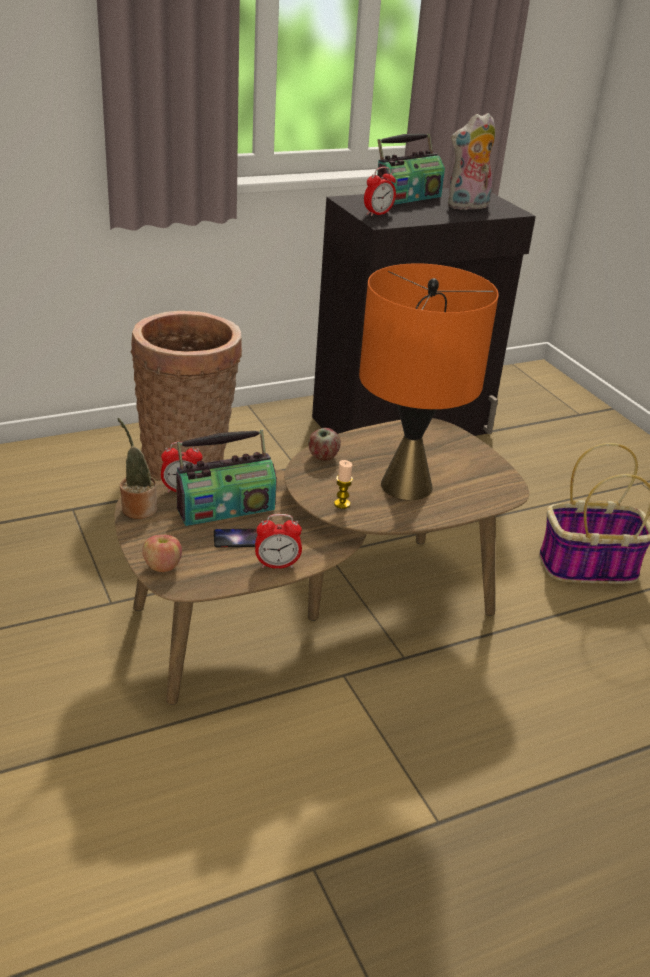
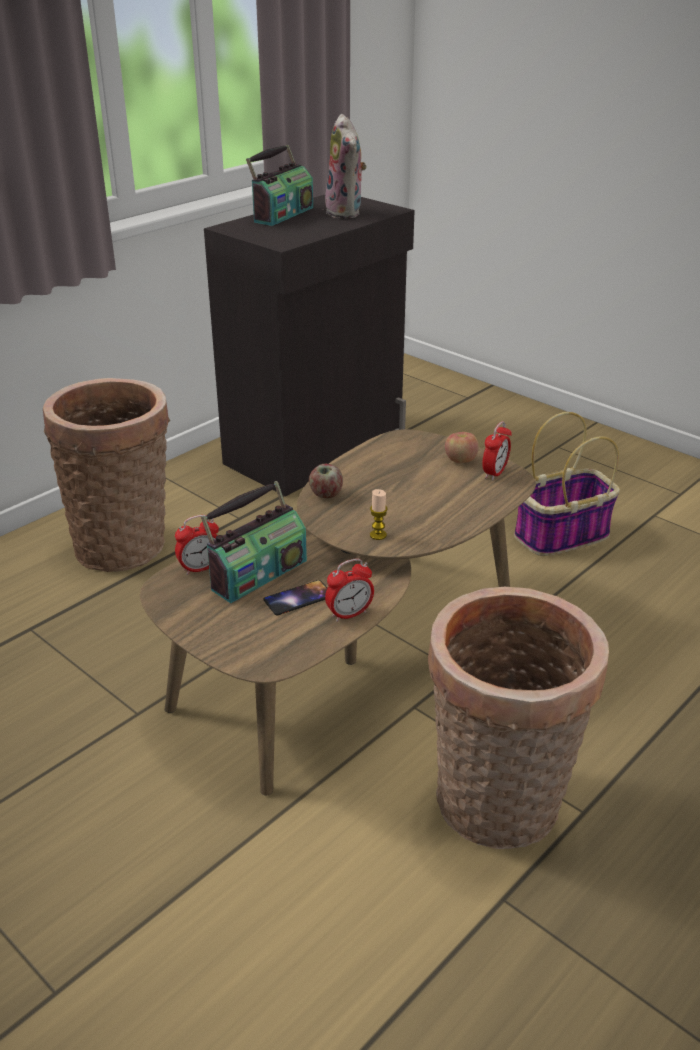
camera: 20 degrees left, 0 degrees up
(137, 508) = (167, 600): potted plant -> none
(162, 566) = (238, 651): apple -> apple (460, 460)
(361, 789) = (498, 808): none -> basket
(378, 214) = (270, 236): alarm clock -> alarm clock (495, 473)
(406, 486) = (424, 501): orange table lamp -> none
(467, 206) = (347, 212): plush toy -> plush toy turned 60 degrees counterclockwise

